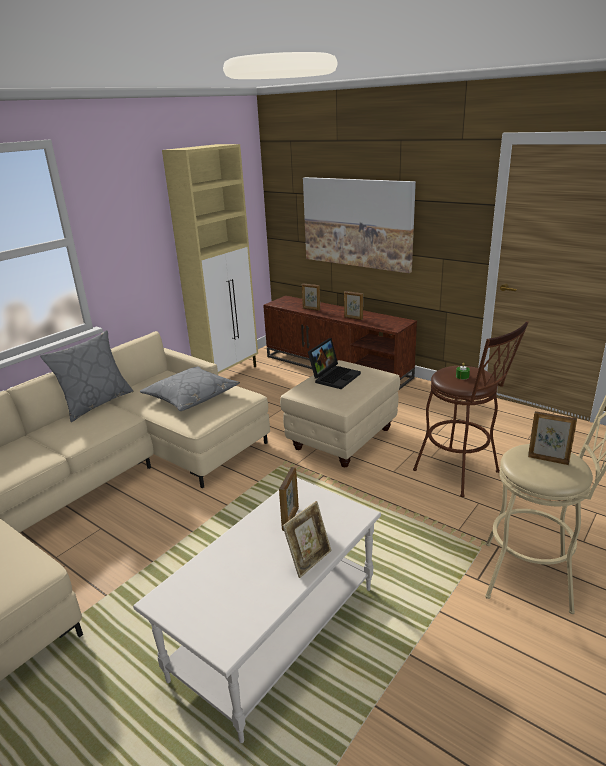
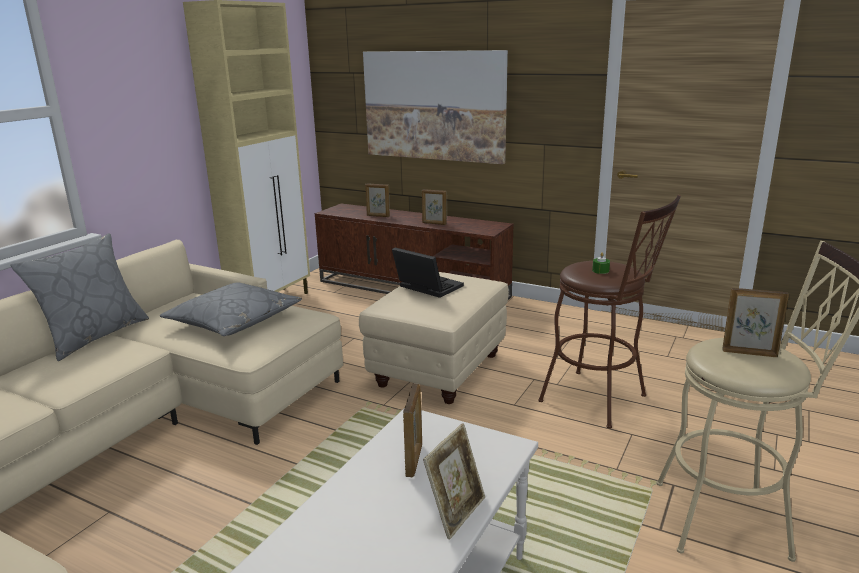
camera: 10 degrees left, 5 degrees down
(334, 376) = (426, 287): laptop -> laptop turned 75 degrees counterclockwise

